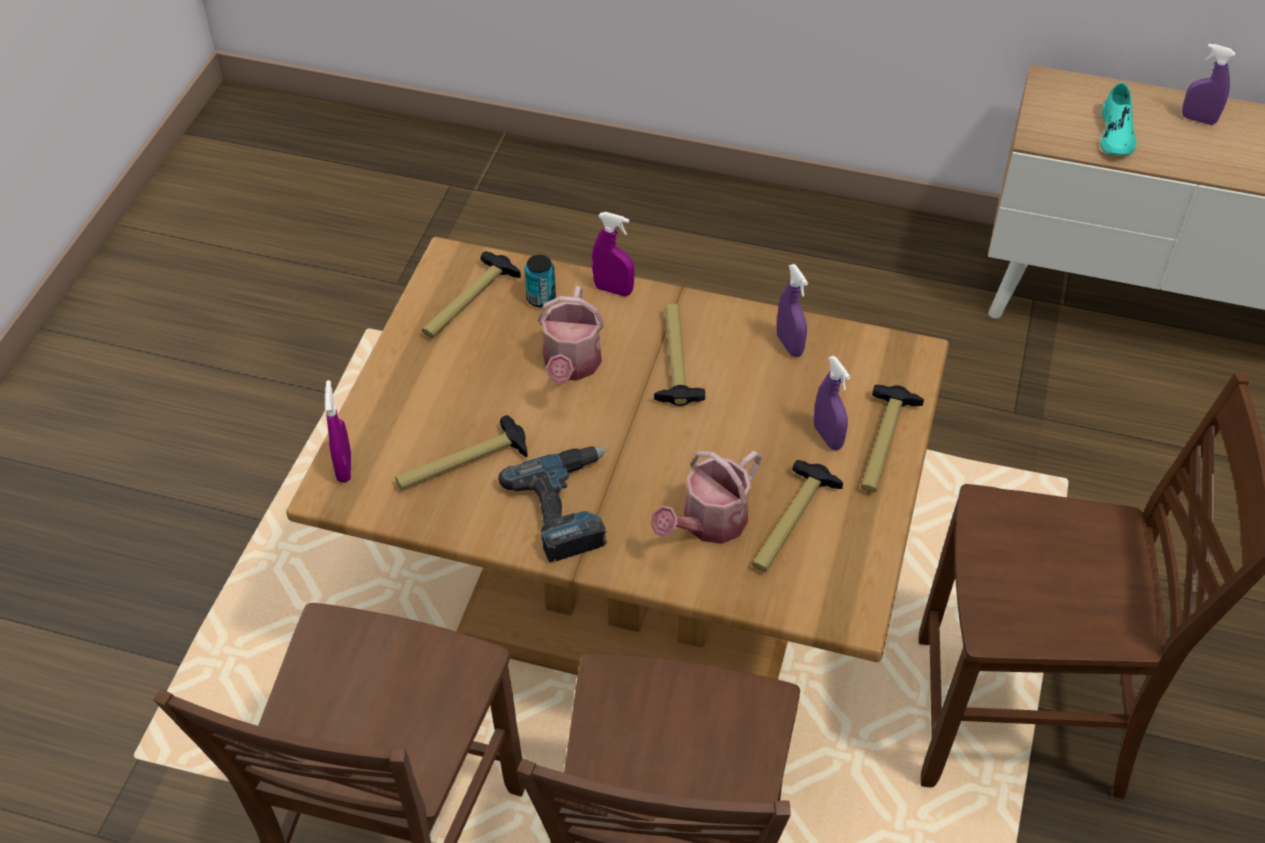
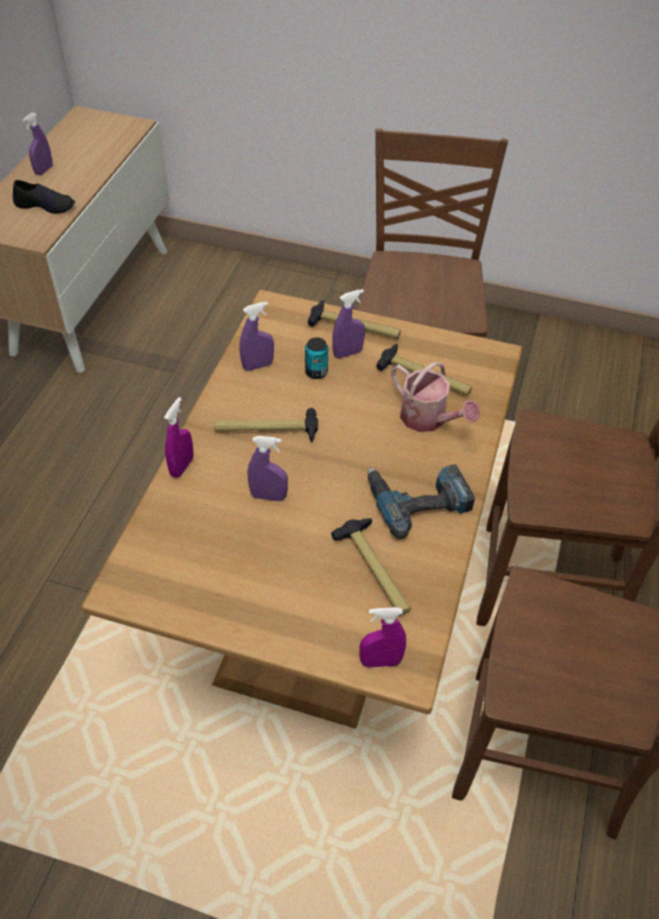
camera: 90 degrees left, 0 degrees up
(468, 302) = (182, 571): hammer -> none
(541, 298) = (185, 517): can -> can (316, 372)
(571, 366) = (268, 496): watering can -> purple spray bottle
(1116, 133) = (45, 205): turquoise shoe -> black shoe

